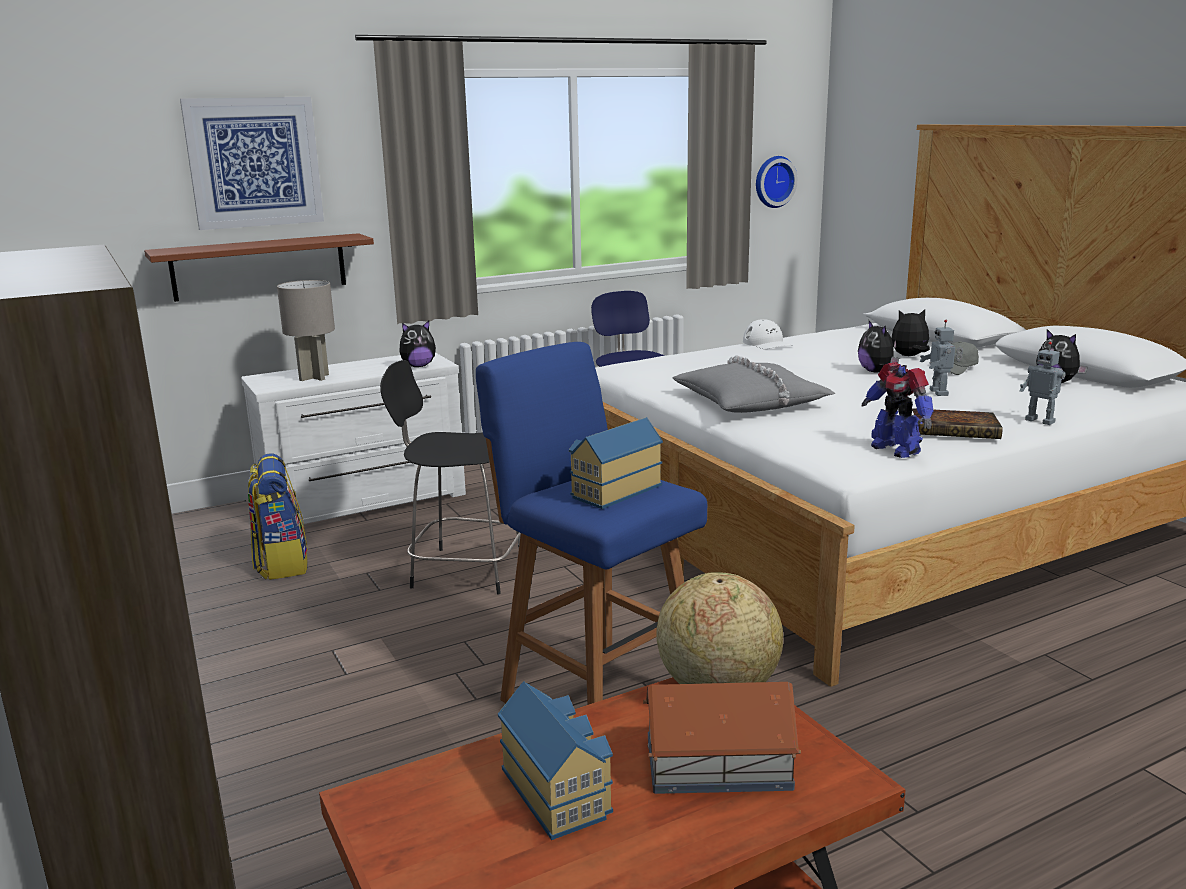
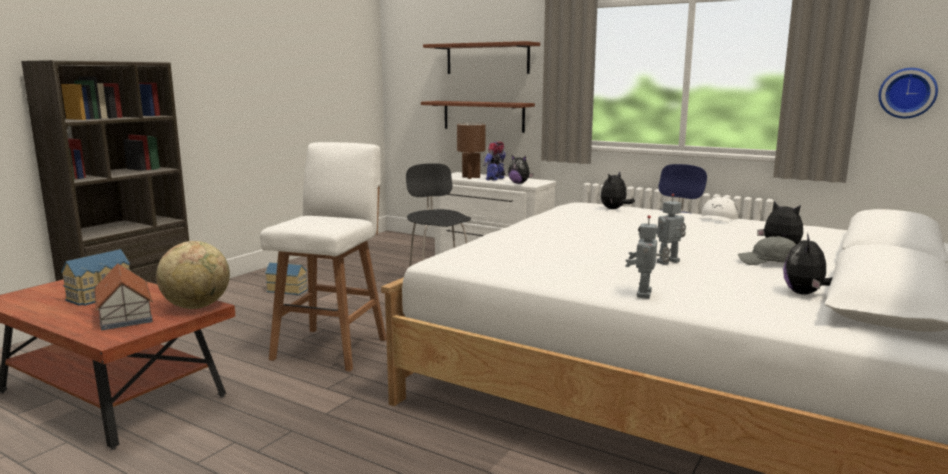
camera: 60 degrees right, 5 degrees down
(254, 162) = (487, 59): picture -> brown shelf
(281, 563) = (406, 264): backpack -> none
(314, 377) = (471, 177): grey table lamp -> brown table lamp
(596, 694) = (332, 347): blue stool -> white stool
(613, 490) = (315, 221): toy house -> toy house (288, 290)
(751, 401) = (552, 229): grey pillow -> none
(876, 371) = (695, 244): plush toy -> plush toy (614, 209)
(895, 449) = (491, 264): toy robot -> toy robot (495, 179)
(956, 429) = (565, 273): book -> none

